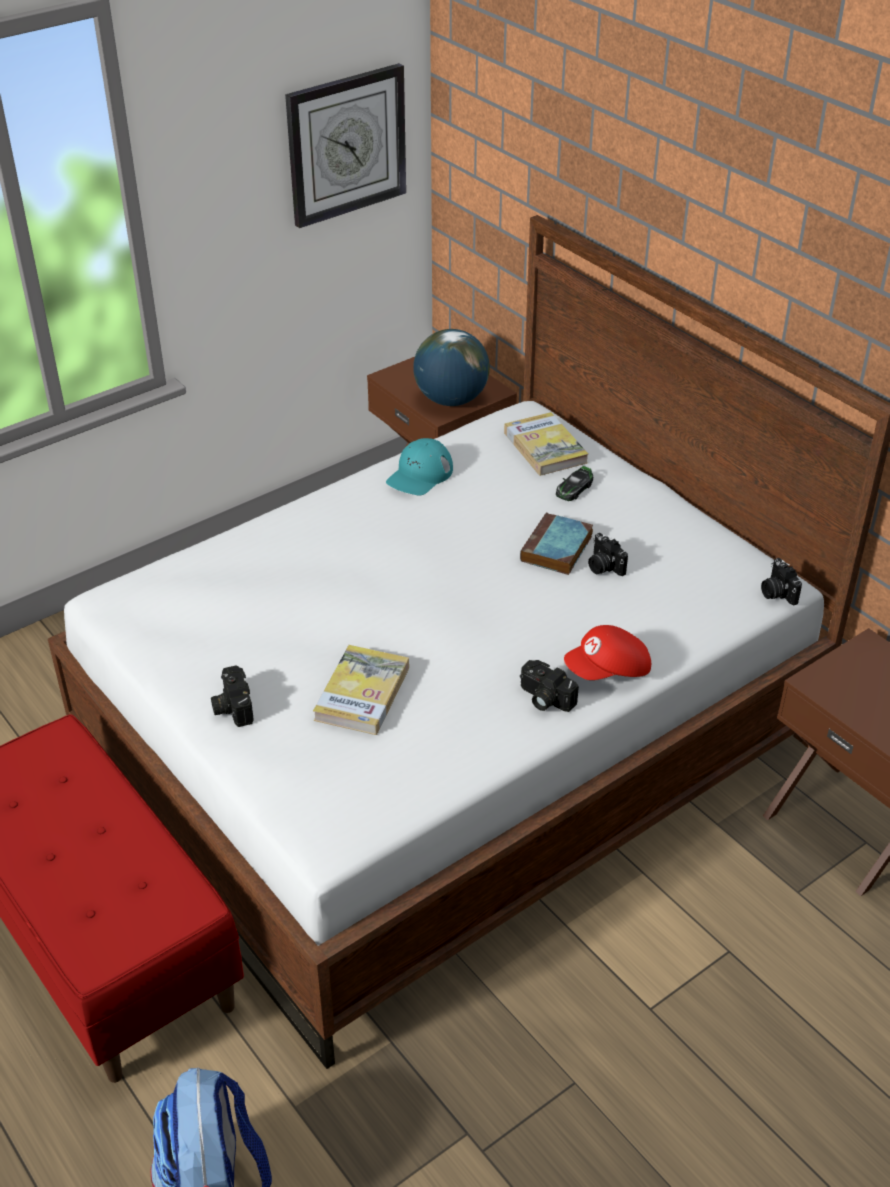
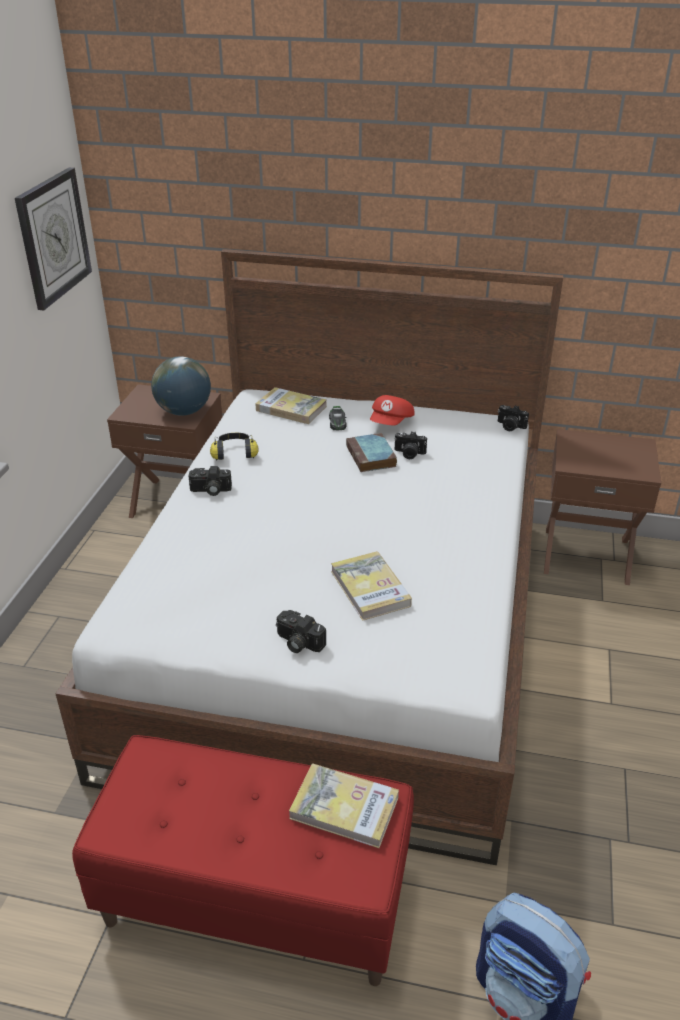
camera: 40 degrees left, 5 degrees down
(151, 890) = (344, 808): none -> book
(420, 475) = (234, 453): turquoise cap -> headphones
(544, 698) = (474, 535): camera -> camera (210, 490)
(608, 671) = (485, 504): red cap -> red cap (391, 423)

